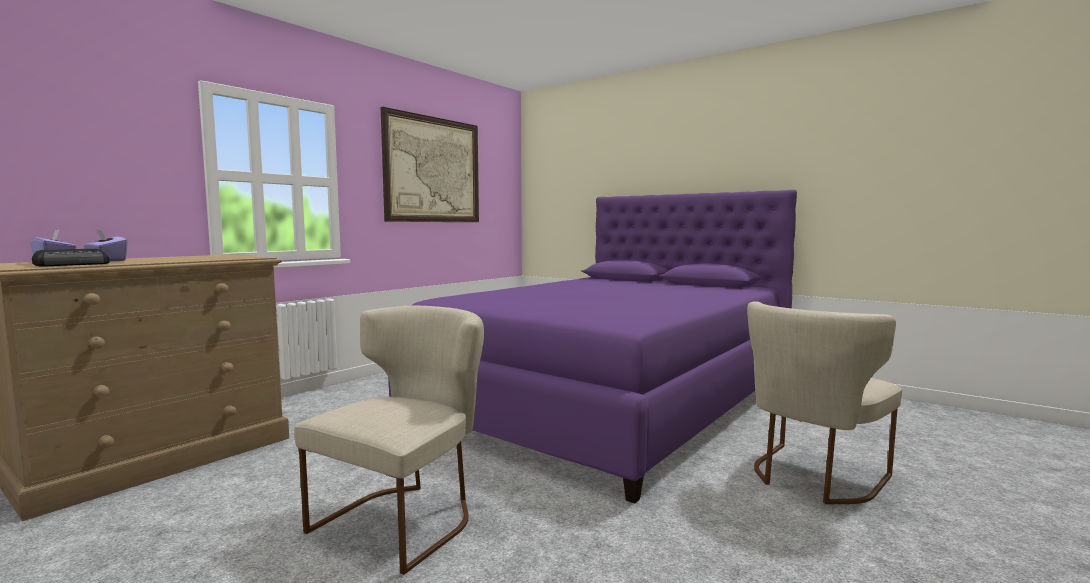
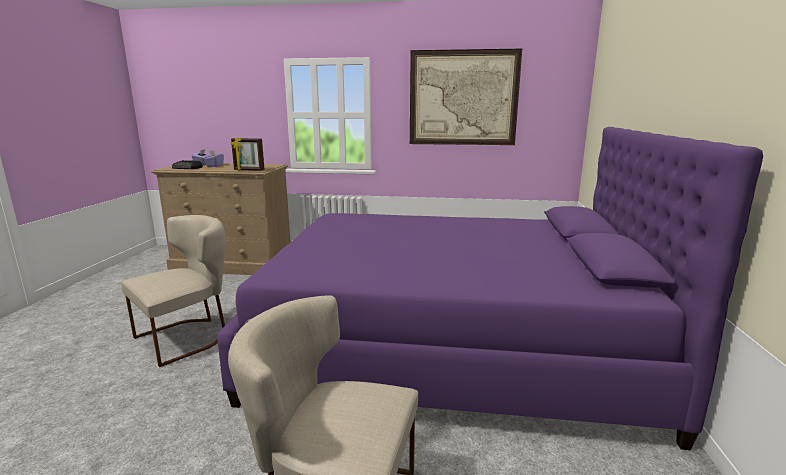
camera: 60 degrees right, 10 degrees up
(235, 258) = (249, 170): none -> picture frame
(405, 518) = (188, 337): beige chair -> beige chair turned 45 degrees counterclockwise

